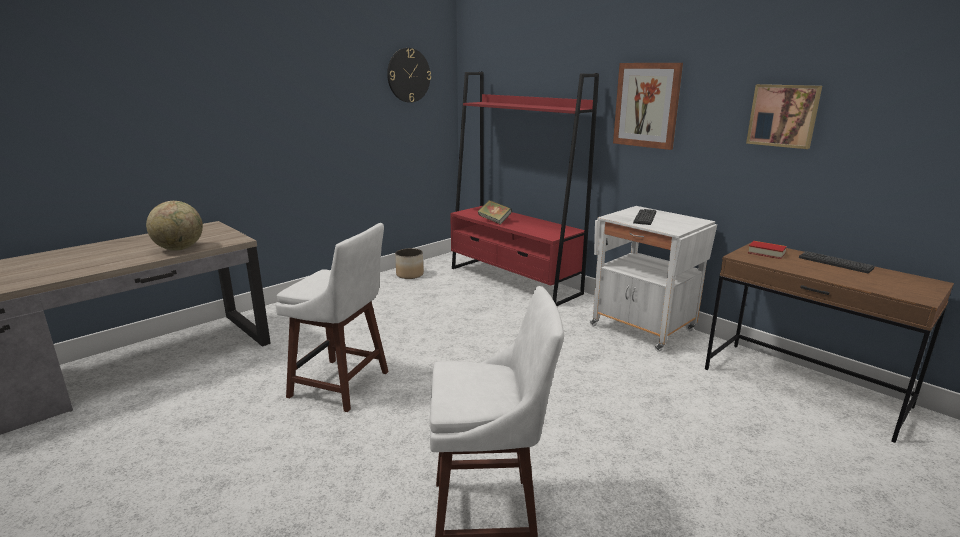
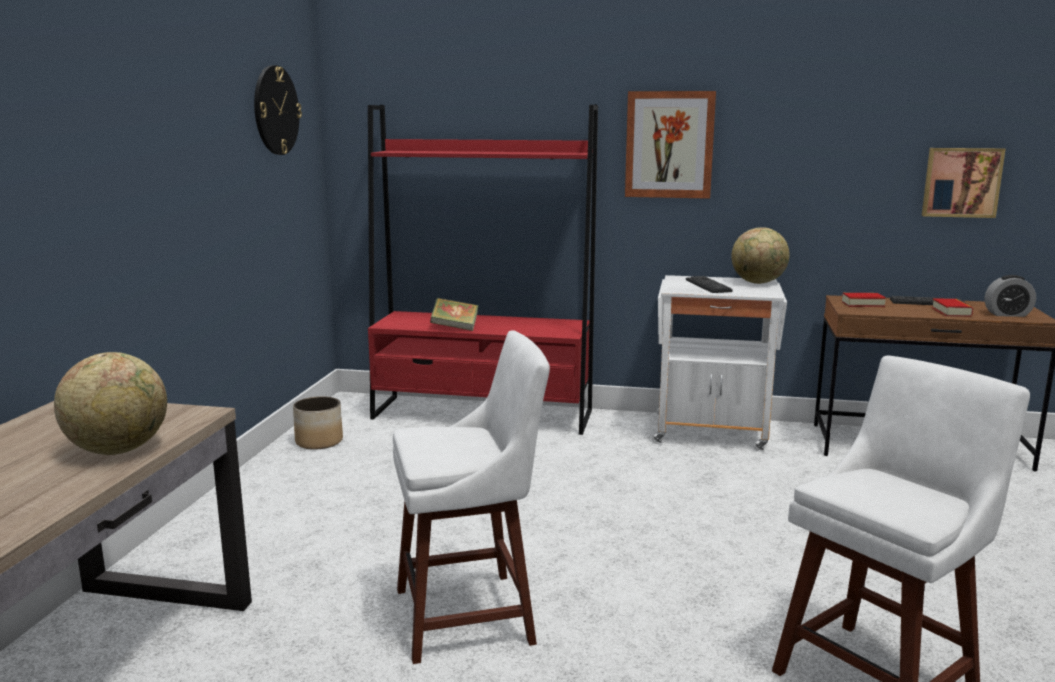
camera: 35 degrees left, 5 degrees down
(690, 221) = (758, 283): none -> globe
(783, 115) = (844, 149): picture -> picture (961, 182)
(837, 275) = (951, 312): none -> book
(894, 288) = (1007, 314): none -> alarm clock

